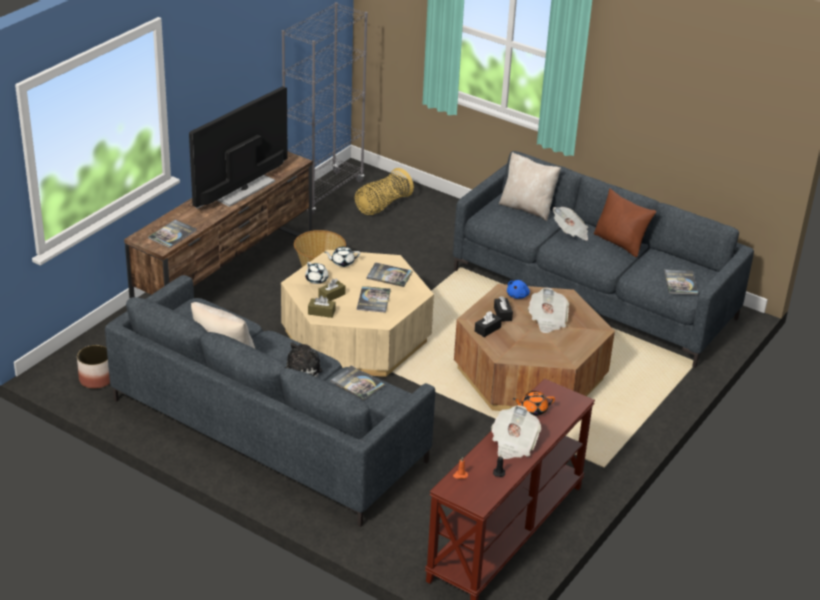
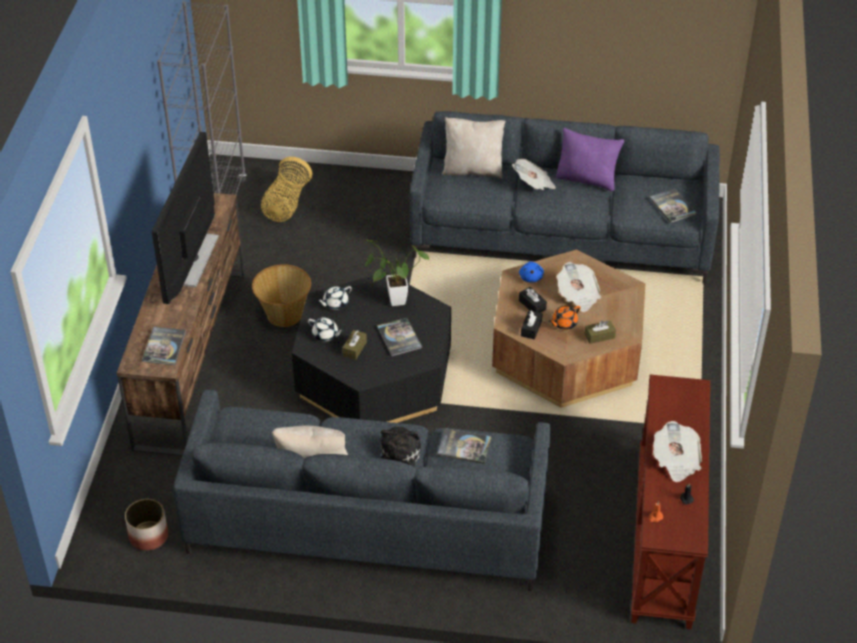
camera: 25 degrees left, 10 degrees up
(321, 312) = (359, 373): brown tissue box -> brown tissue box (599, 336)
(355, 337) = (373, 376): beige coffee table -> black coffee table
(389, 275) = (393, 301): book -> potted plant
(533, 410) = (665, 415): orange teapot -> orange teapot (564, 323)
(620, 243) = (587, 179): brown pillow -> purple pillow

